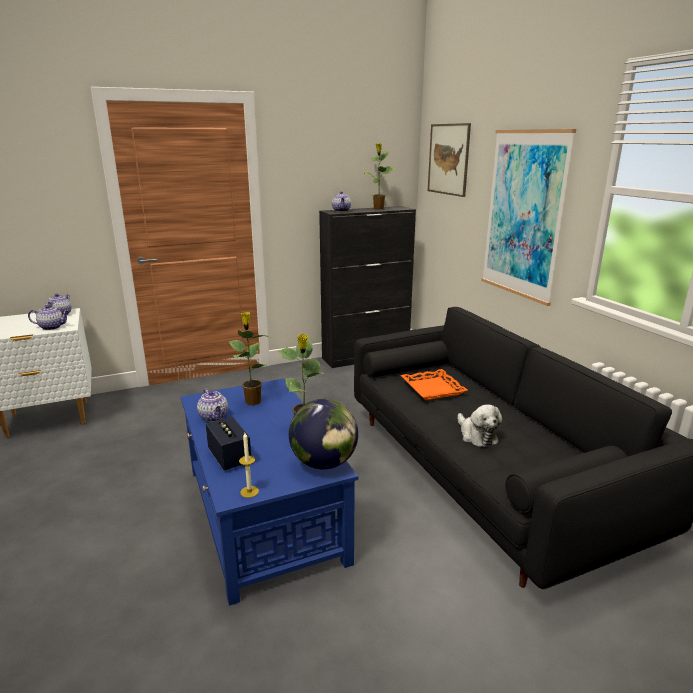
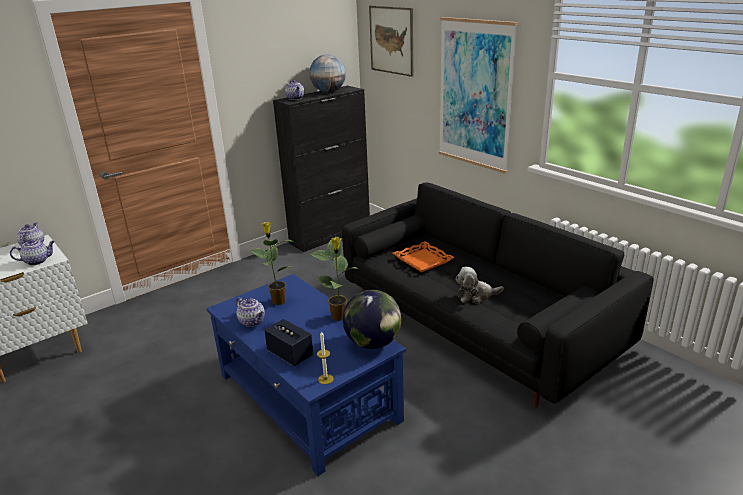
camera: 15 degrees left, 5 degrees up
(378, 208) = (328, 92): potted plant -> globe
(476, 435) = (476, 296): plush toy -> plush toy turned 120 degrees clockwise

